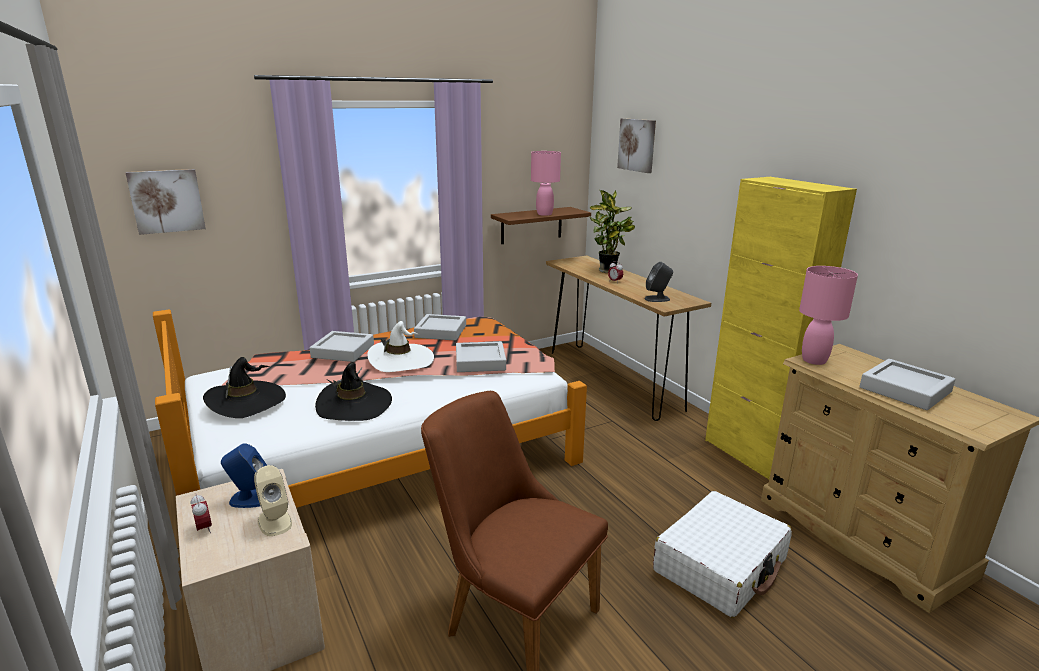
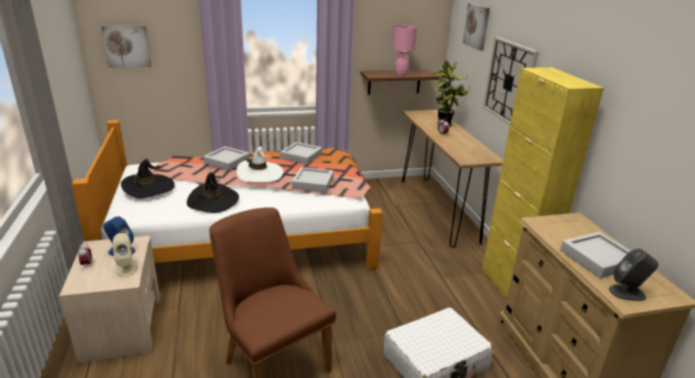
camera: 15 degrees right, 5 degrees up
(657, 299) = (464, 153): grey speaker -> grey speaker (627, 293)
(700, 205) = (509, 82): none -> wall clock
(814, 360) = (543, 223): pink table lamp -> none

